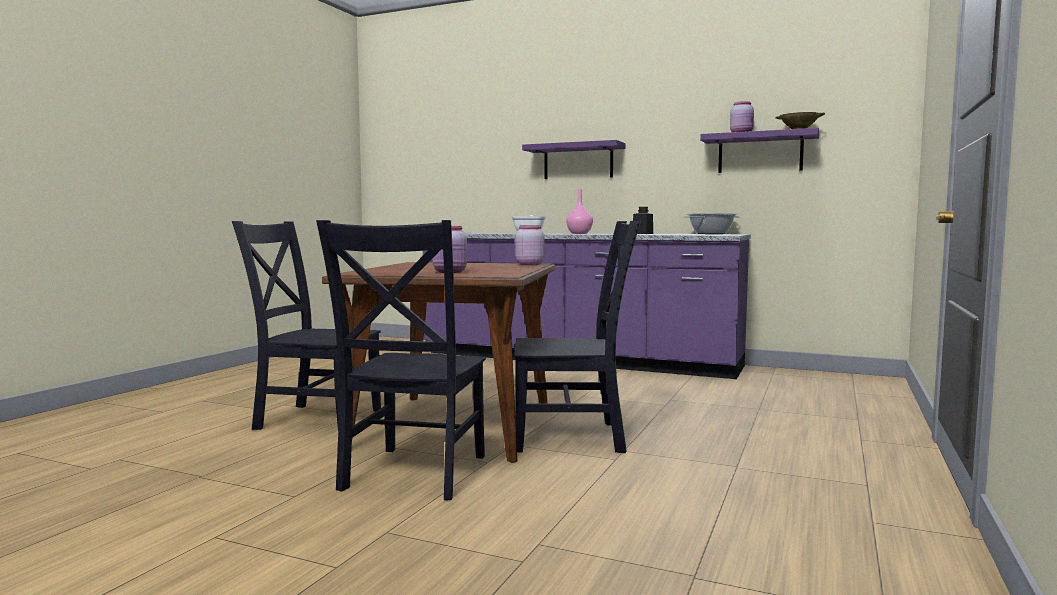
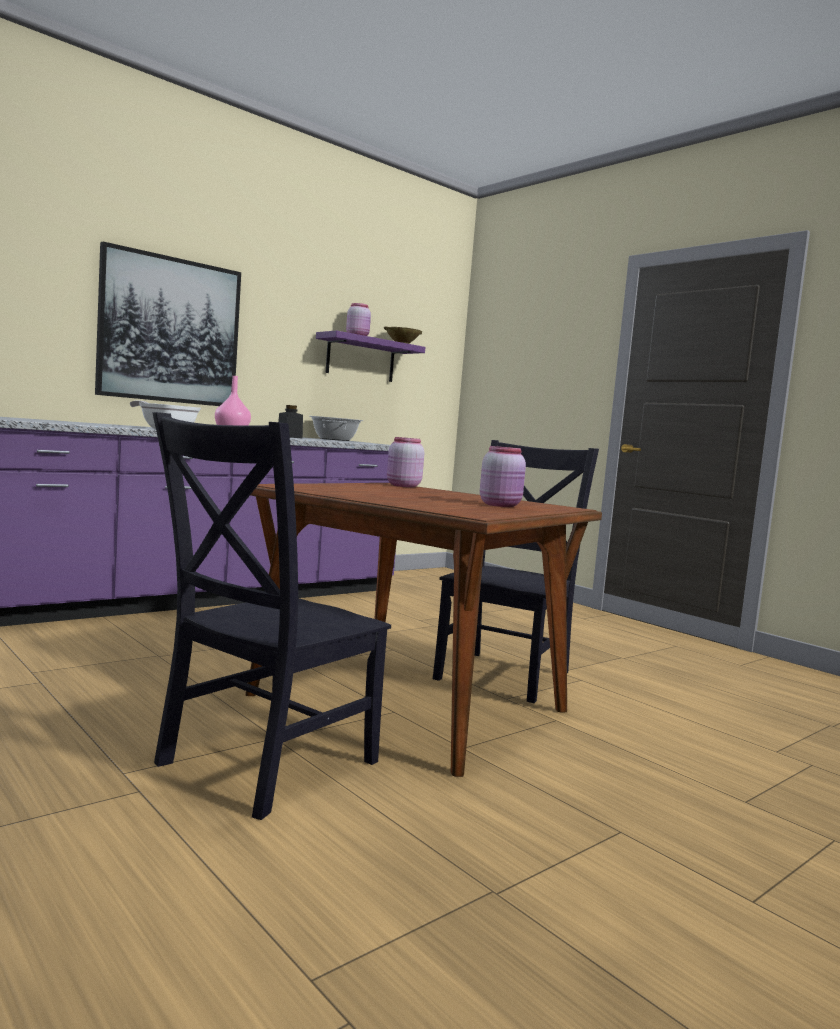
camera: 65 degrees left, 0 degrees up
(412, 475) = (576, 758): black chair -> none
(578, 161) = (170, 330): purple shelf -> picture

